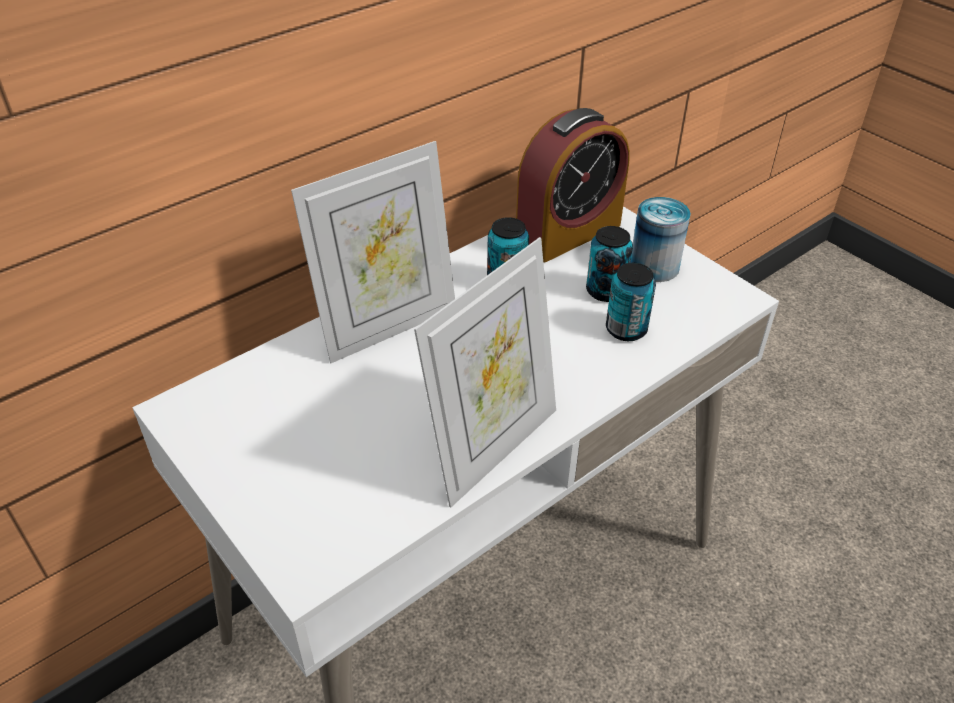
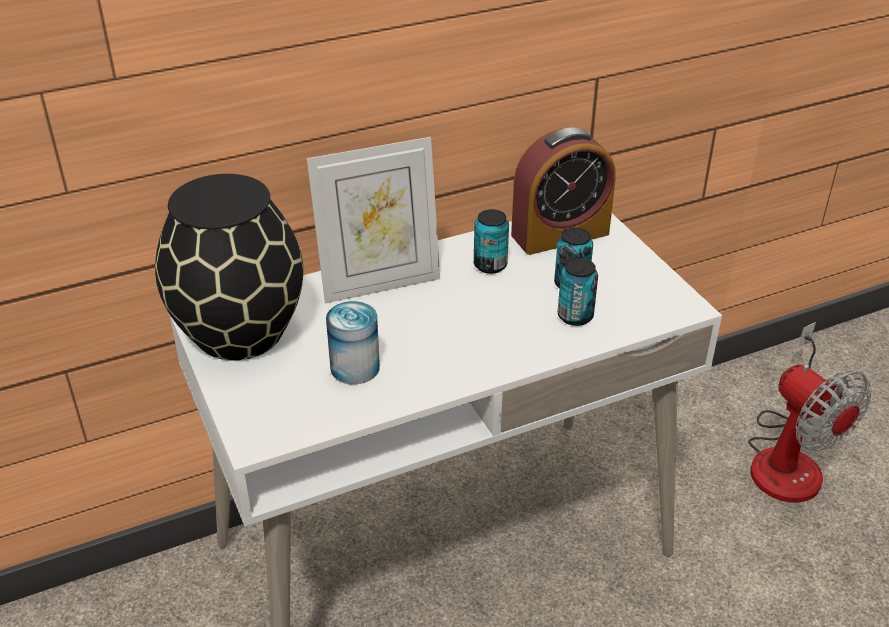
camera: 15 degrees right, 5 degrees down
(234, 424) = (238, 334): none -> black vase
(492, 447) = (427, 383): picture frame -> none
(654, 266) = (623, 271): can -> can (355, 367)
(779, 416) = (788, 457): none -> fan

